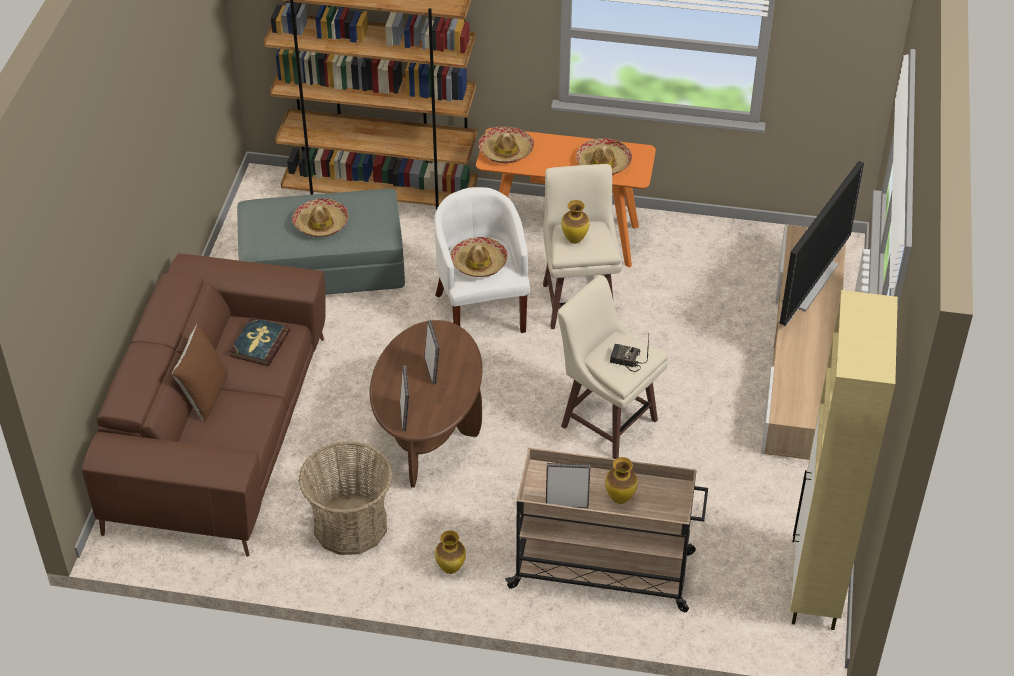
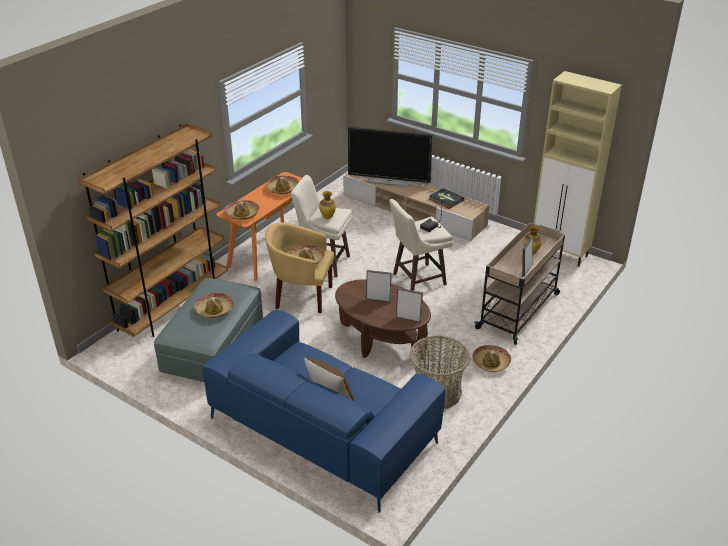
camera: 65 degrees left, 10 degrees down
(220, 432) = (323, 429): brown sofa -> blue sofa
(259, 344) = (302, 362): book -> book (446, 200)
(450, 569) = (491, 362): vase -> hat
(481, 309) = (301, 296): white armchair -> yellow armchair
(810, 283) = (389, 181): television -> television turned 135 degrees clockwise

